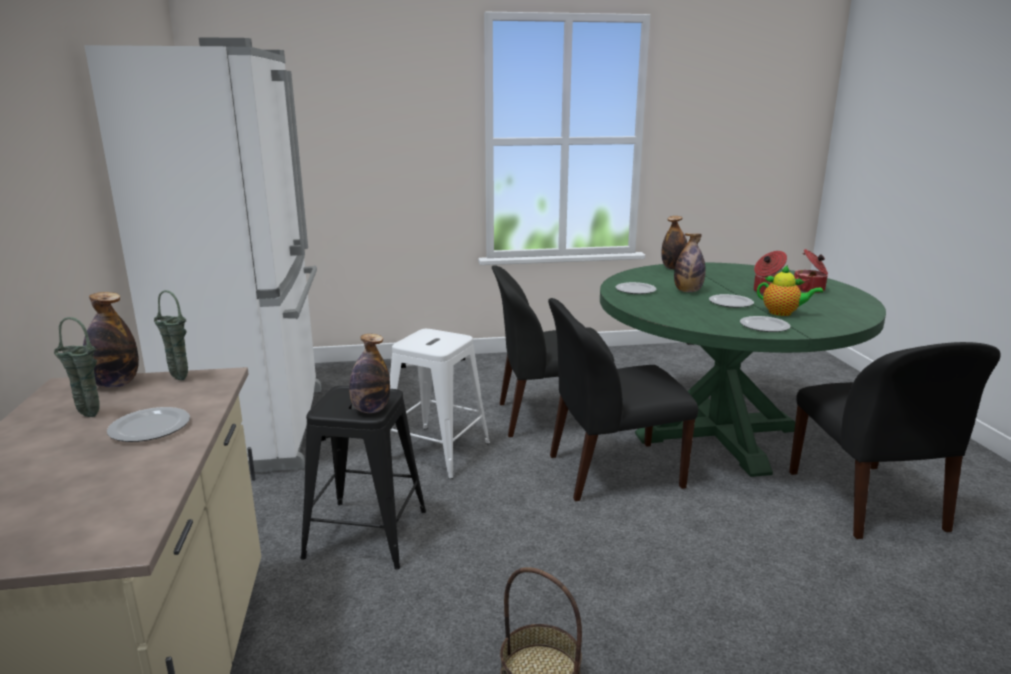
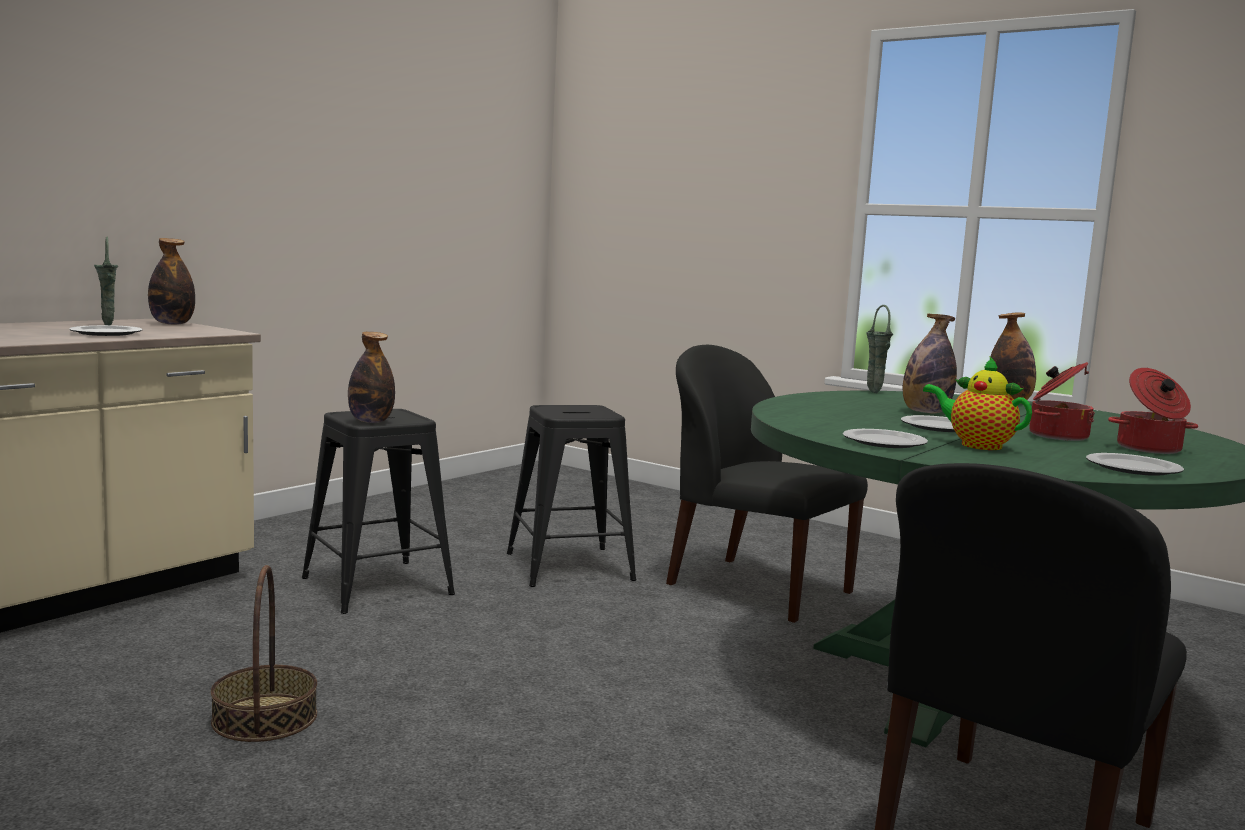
camera: 45 degrees right, 10 degrees down
(177, 379) = (205, 328): green vase -> green vase (872, 392)
(258, 428) = (469, 501): white fridge -> none
(437, 452) = (569, 567): white stool -> black stool
(611, 471) = (706, 650): black chair -> none
(635, 290) = (853, 399): plate -> plate (1131, 468)
(783, 313) = (976, 445): teapot -> teapot turned 150 degrees clockwise

